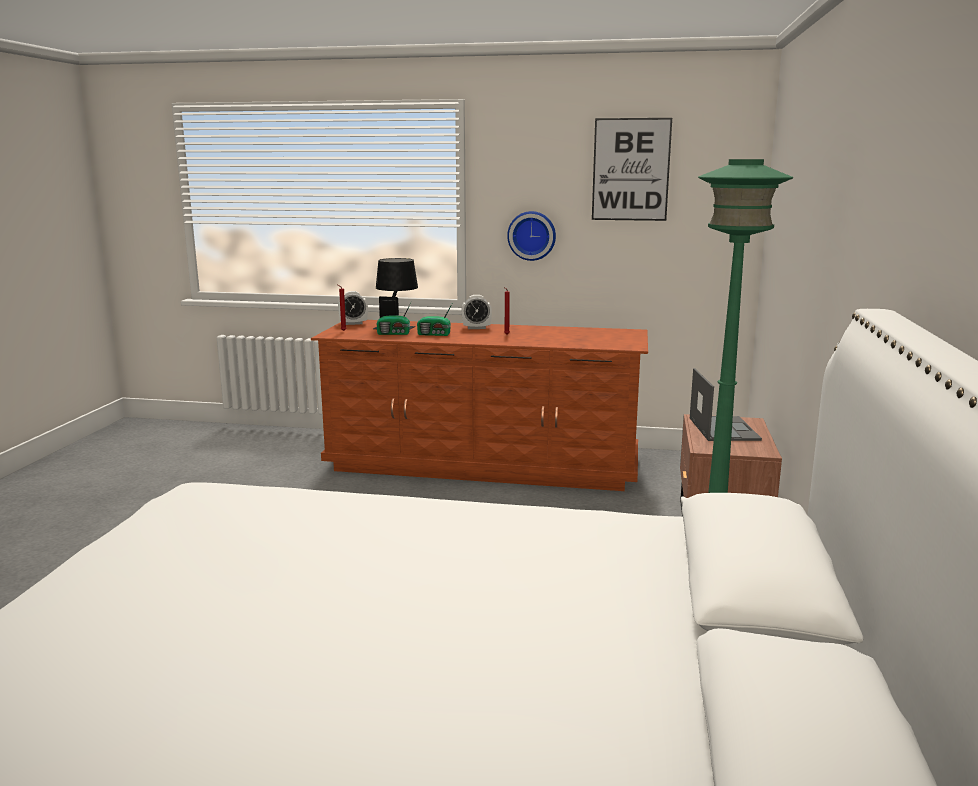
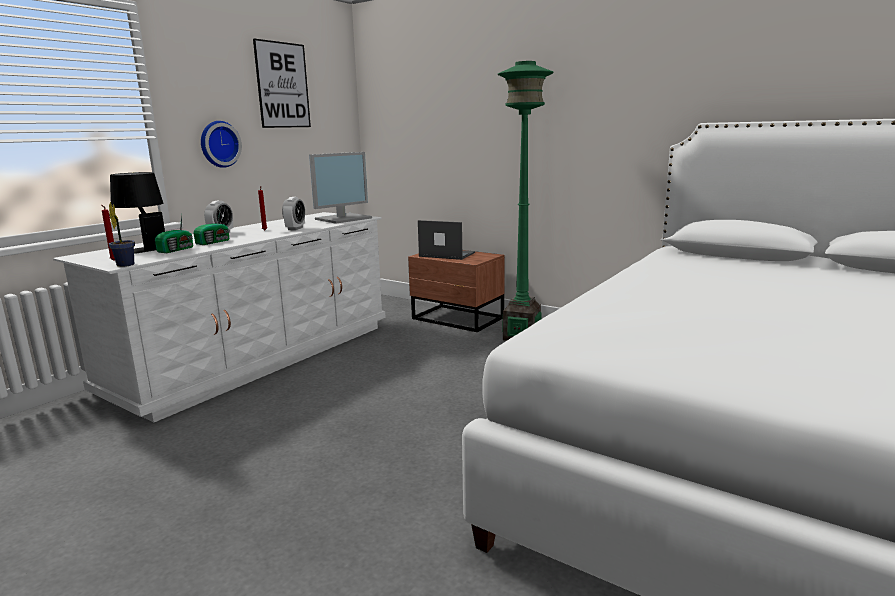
camera: 65 degrees left, 0 degrees up
(332, 336) = (126, 264): none -> potted plant
(353, 323) = (89, 256): alarm clock -> alarm clock (295, 228)
(483, 464) = (259, 358): brown dresser -> white dresser
(610, 342) = (343, 218): none -> monitor

